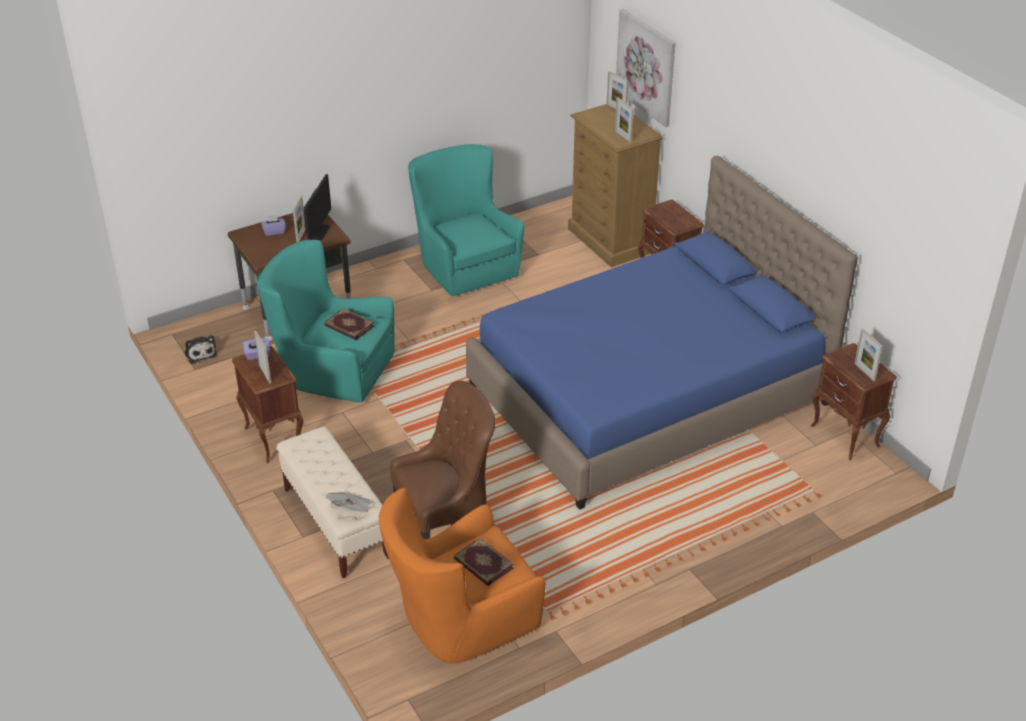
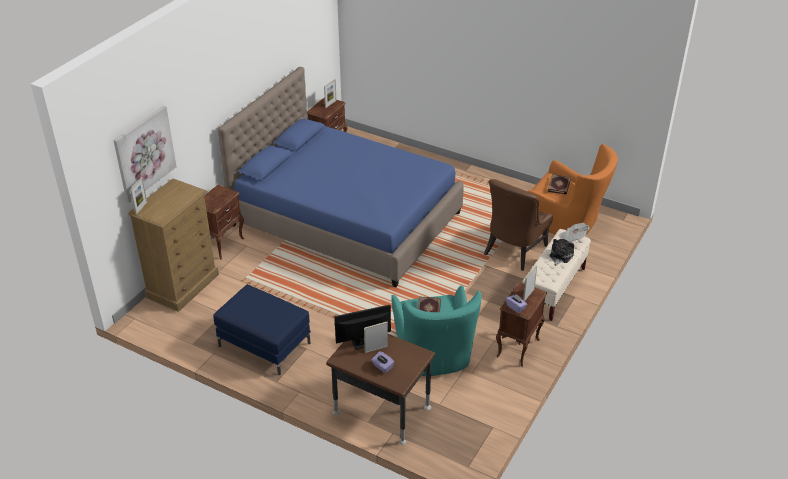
camera: 120 degrees left, 0 degrees up
(200, 353) = (474, 435): plush toy -> plush toy (560, 256)
(447, 525) = (514, 250): brown chair -> brown chair turned 90 degrees counterclockwise
(464, 266) = (264, 344): turquoise armchair -> blue ottoman
(623, 136) = (185, 193): picture frame -> none

